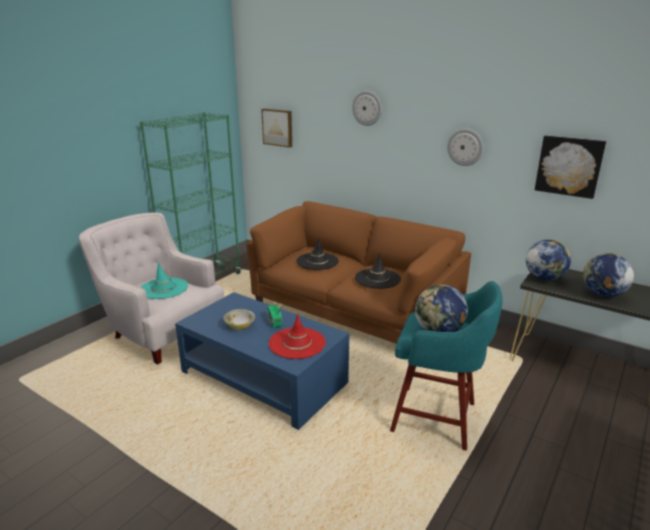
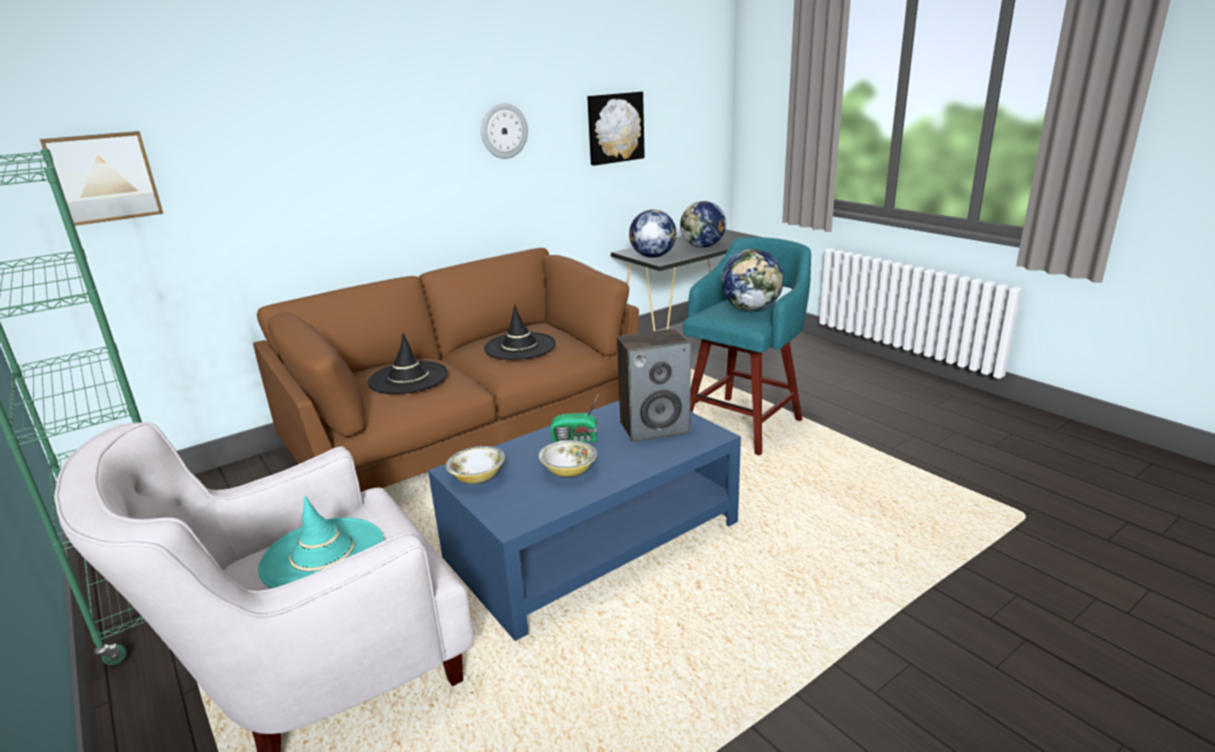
camera: 70 degrees left, 0 degrees up
(229, 304) = (477, 477): none -> bowl
(297, 343) = (654, 427): red hat -> speaker
(367, 108) = (333, 97): wall clock -> none

